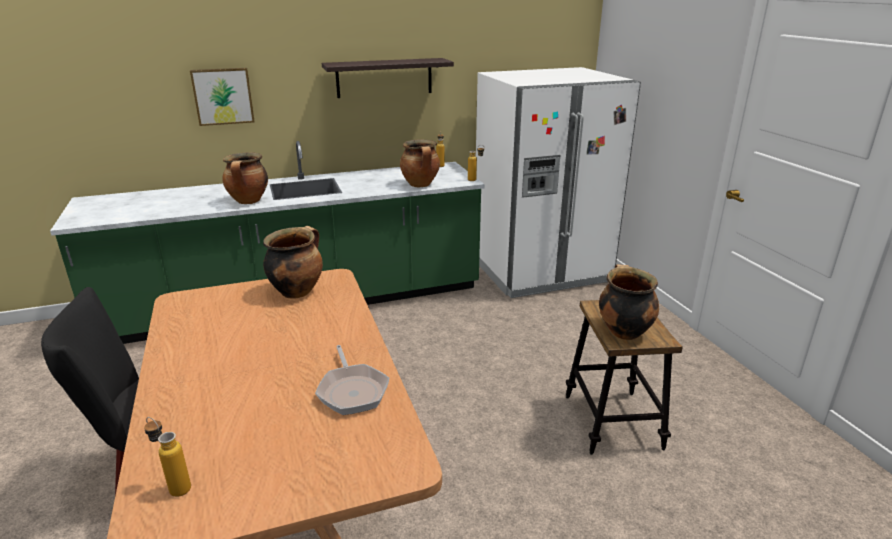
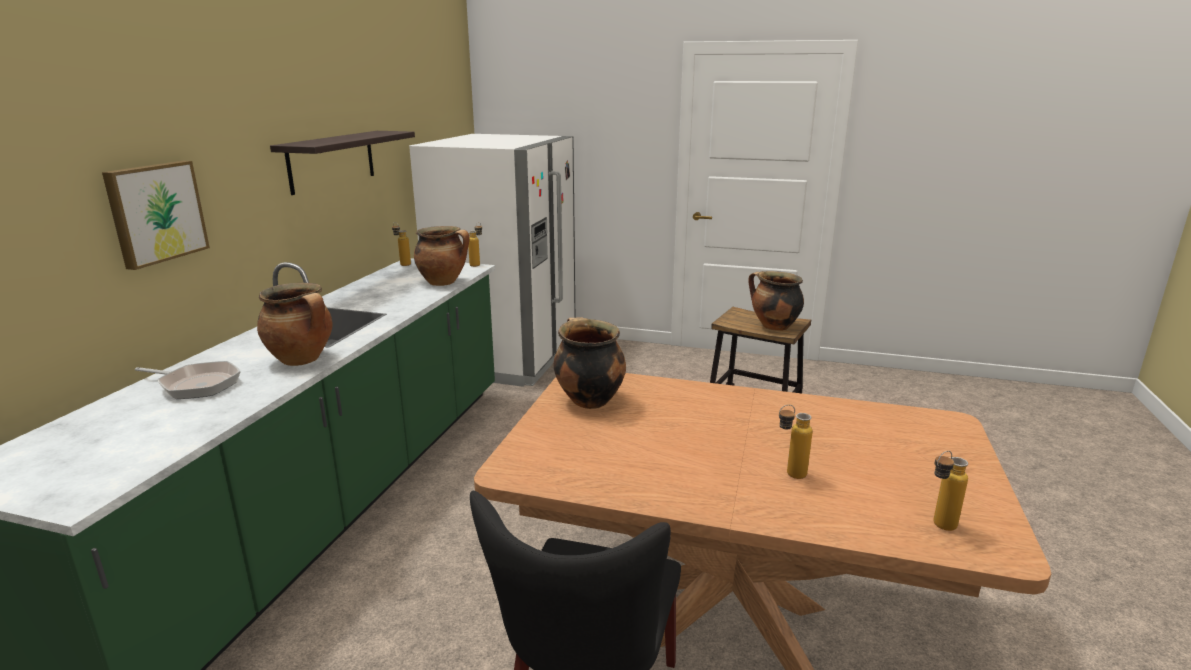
camera: 55 degrees left, 5 degrees down
(228, 396) = (789, 475): none -> bottle
(352, 390) = (824, 417): frying pan -> frying pan (196, 385)

